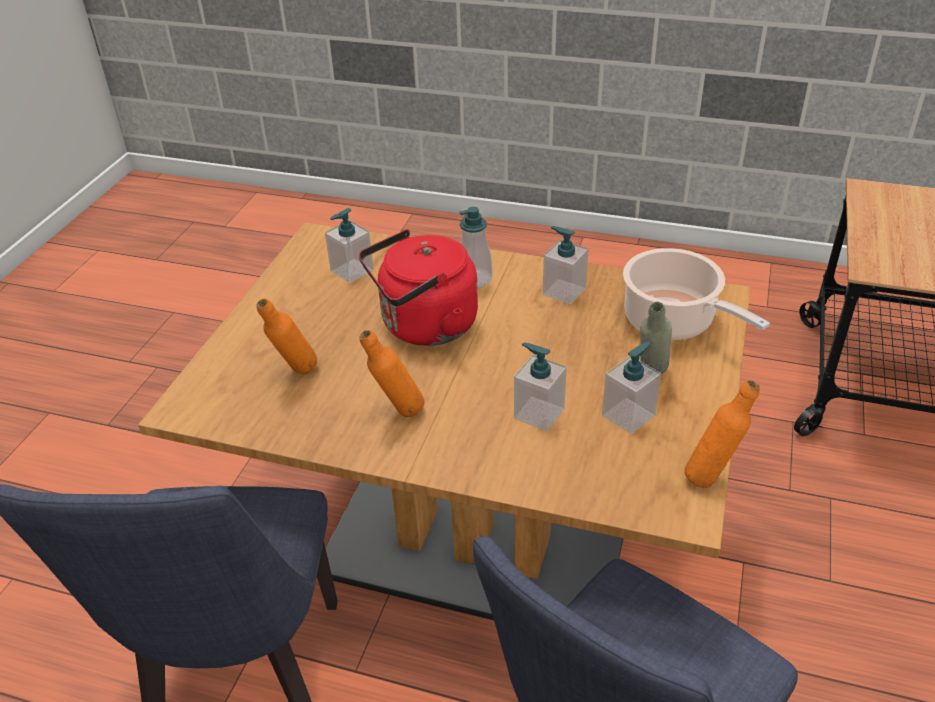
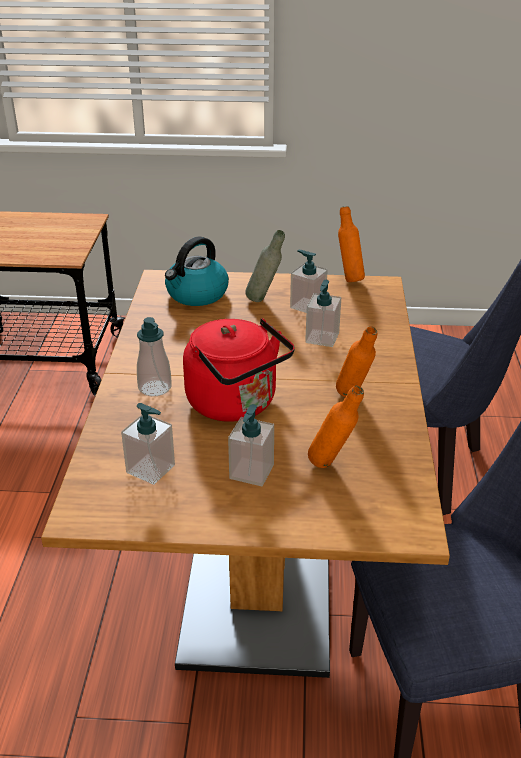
camera: 105 degrees left, 5 degrees down
(564, 291) = (166, 341): soap dispenser -> soap dispenser (251, 472)
(673, 322) = (196, 295): cooking pot -> kettle

